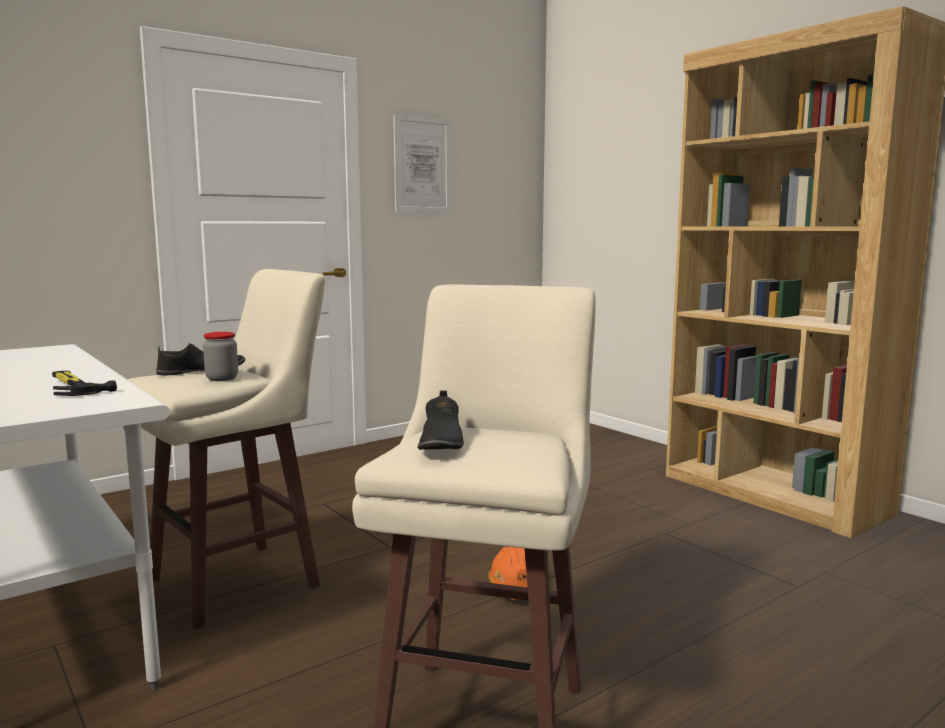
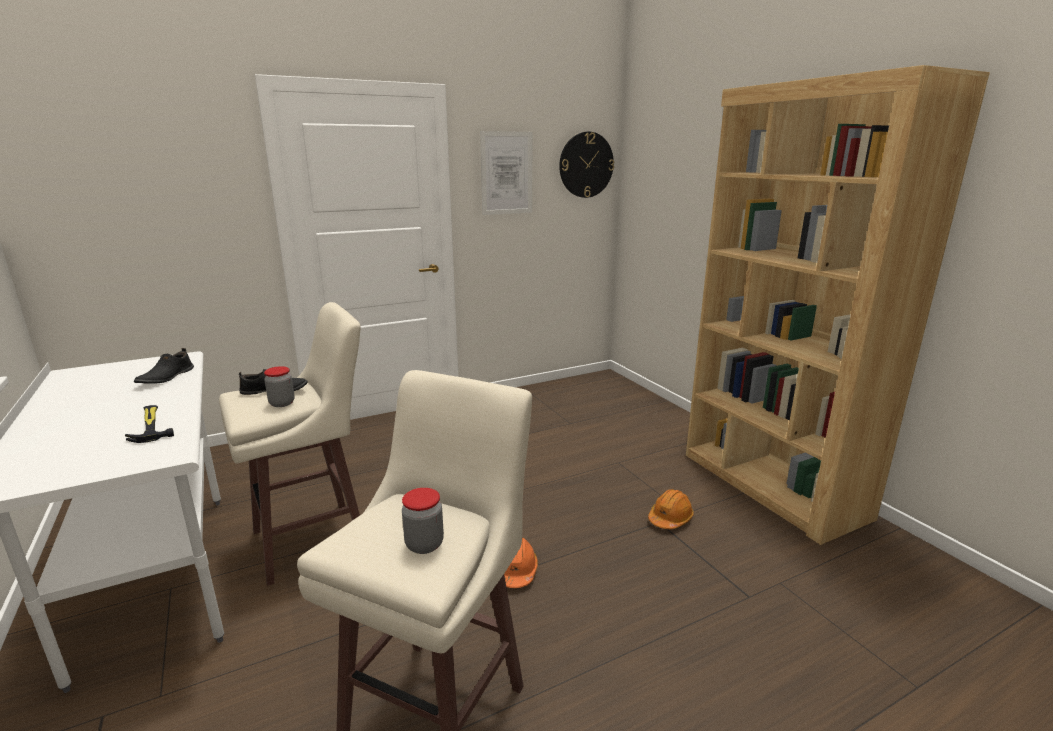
camera: 10 degrees right, 10 degrees up
(440, 442) = (378, 528): black shoe -> black shoe (166, 377)
(507, 162) = (586, 165): none -> wall clock
(507, 448) = (424, 544): none -> jar
(676, 529) = (670, 518): none -> orange hard hat

